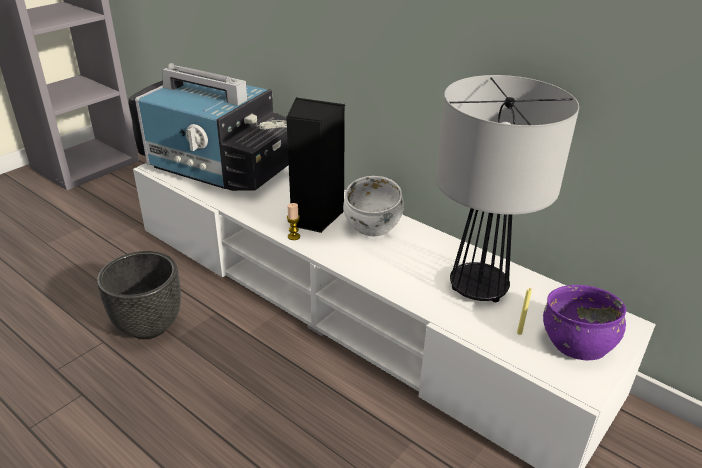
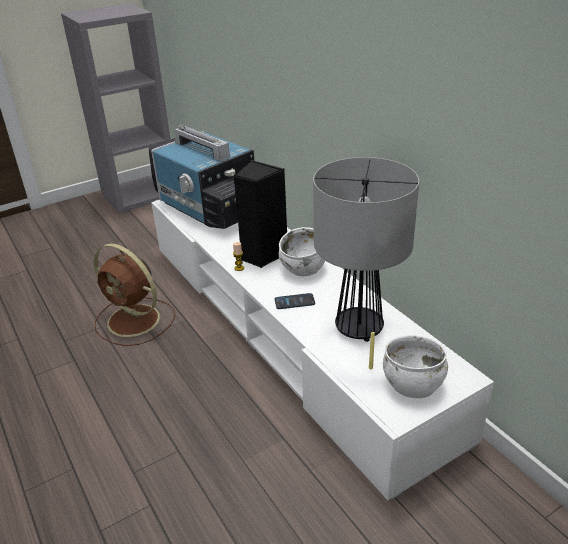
camera: 20 degrees right, 0 degrees up
(150, 326) = (135, 321): black planter -> brown fan
(385, 268) = (294, 302): none -> phone
(577, 344) = (413, 384): purple bowl -> white bowl

